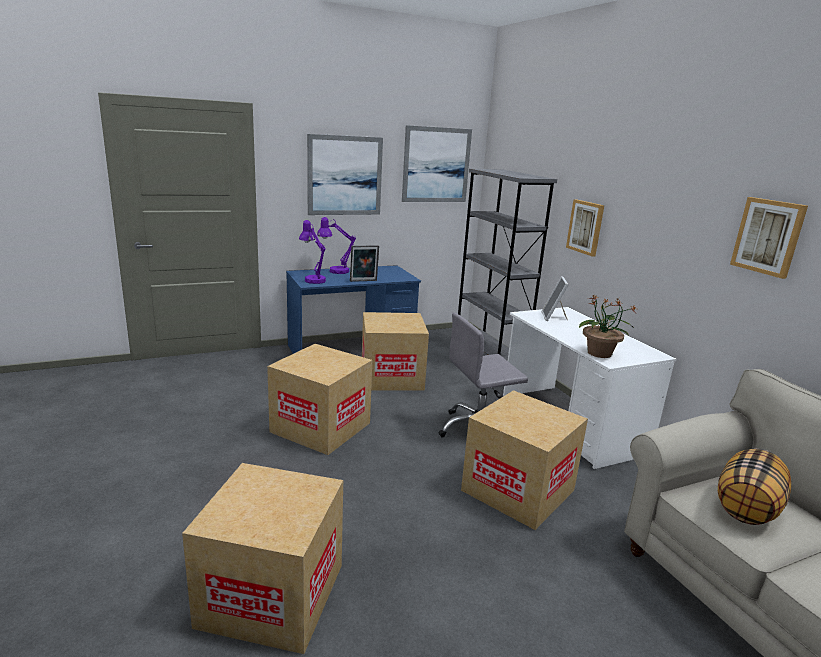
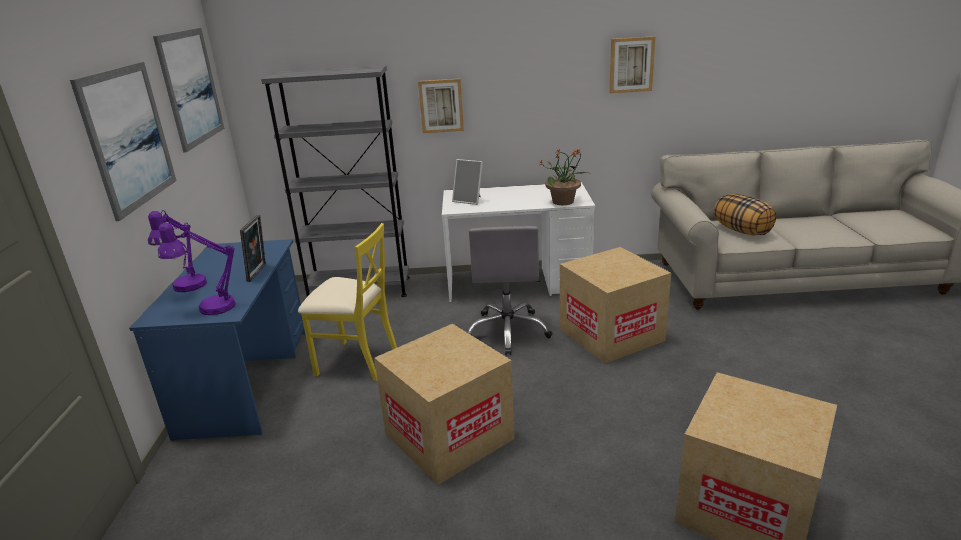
camera: 65 degrees left, 5 degrees up
(391, 377) = (356, 361): cardboard box -> yellow chair

